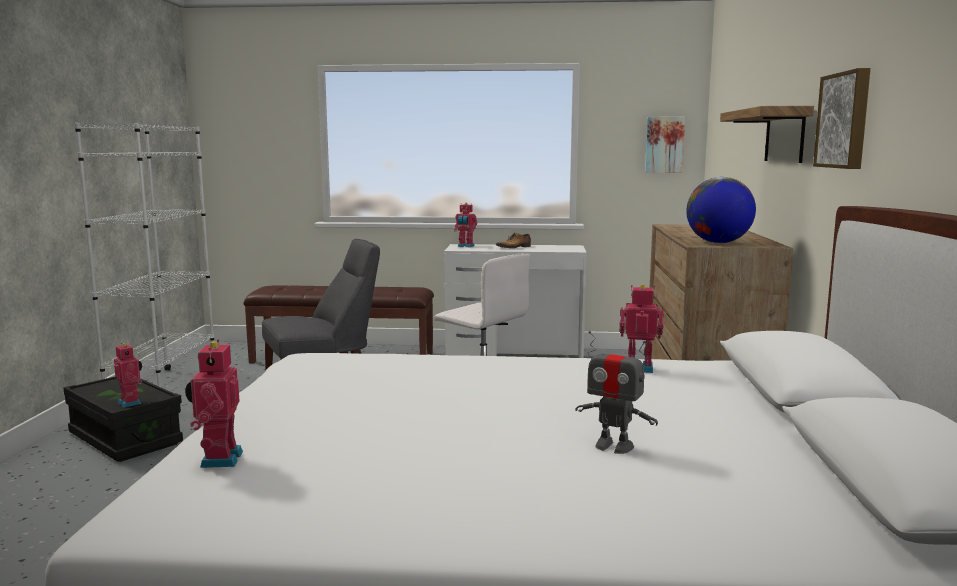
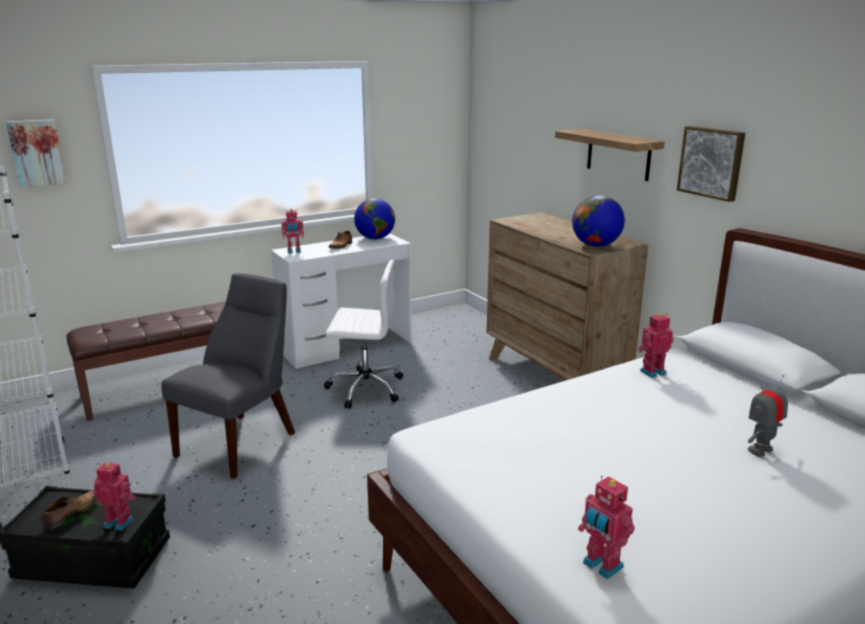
camera: 35 degrees left, 10 degrees up
(114, 390) = (72, 513): none -> shoe
(559, 247) = (375, 238): none -> globe
(613, 446) = (760, 450): toy robot -> toy robot turned 150 degrees clockwise
(664, 145) = (438, 134): picture -> picture (36, 153)

